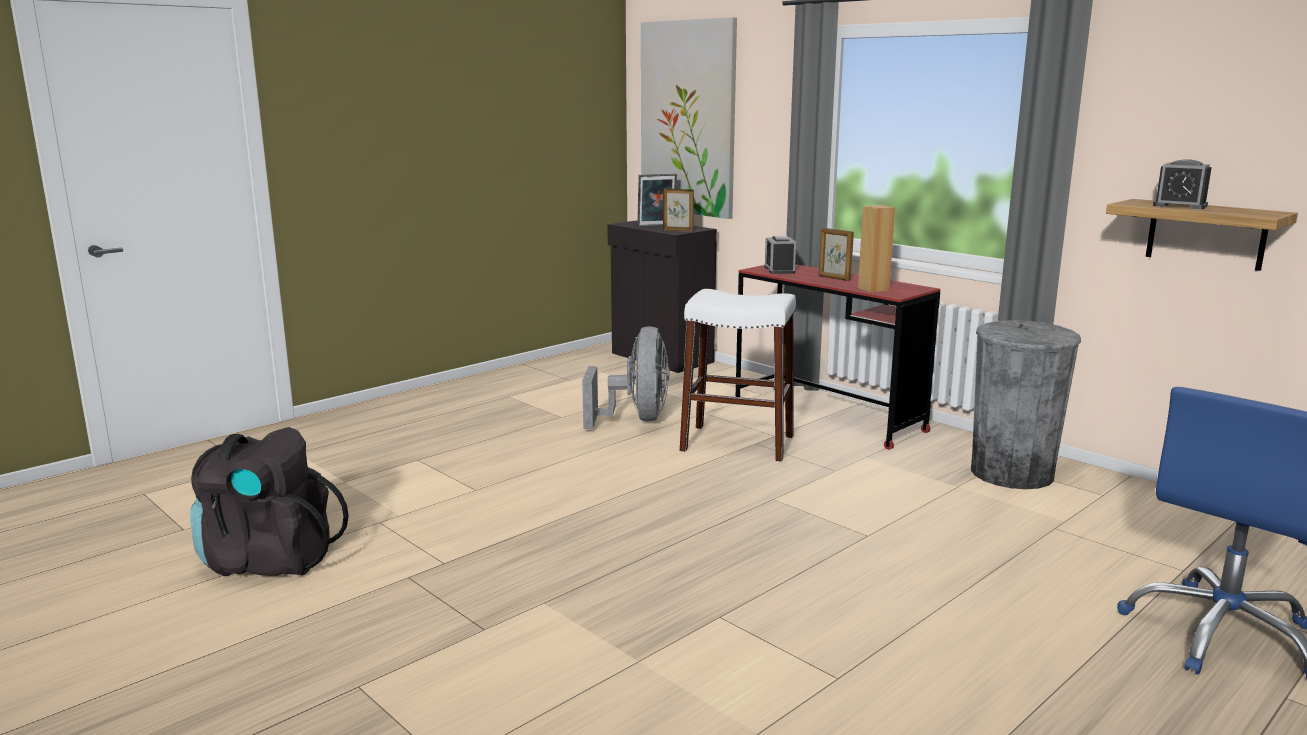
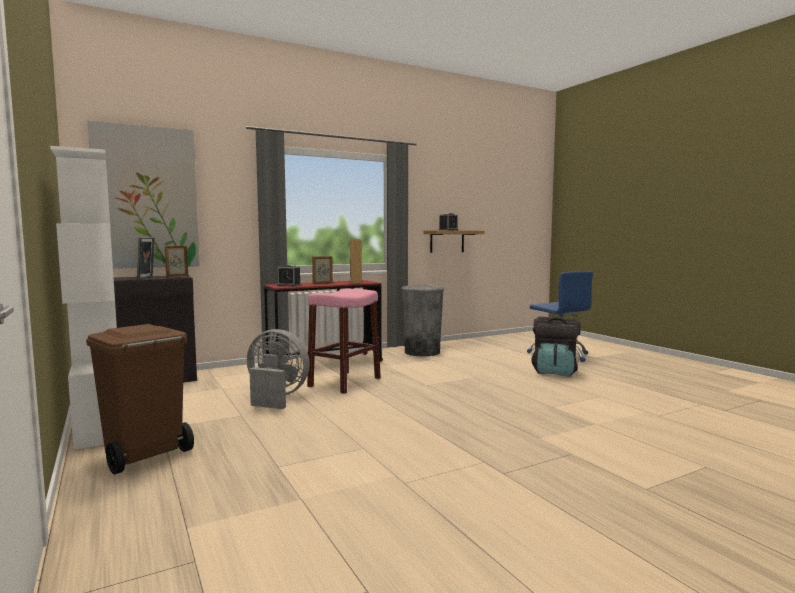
camera: 75 degrees left, 10 degrees down
(268, 560) = (462, 530): black backpack -> black backpack (555, 372)
(437, 407) = (143, 456): none -> brown trash can
(521, 371) = (99, 420): none -> white bookcase
(737, 443) = (344, 382): white stool -> pink stool

